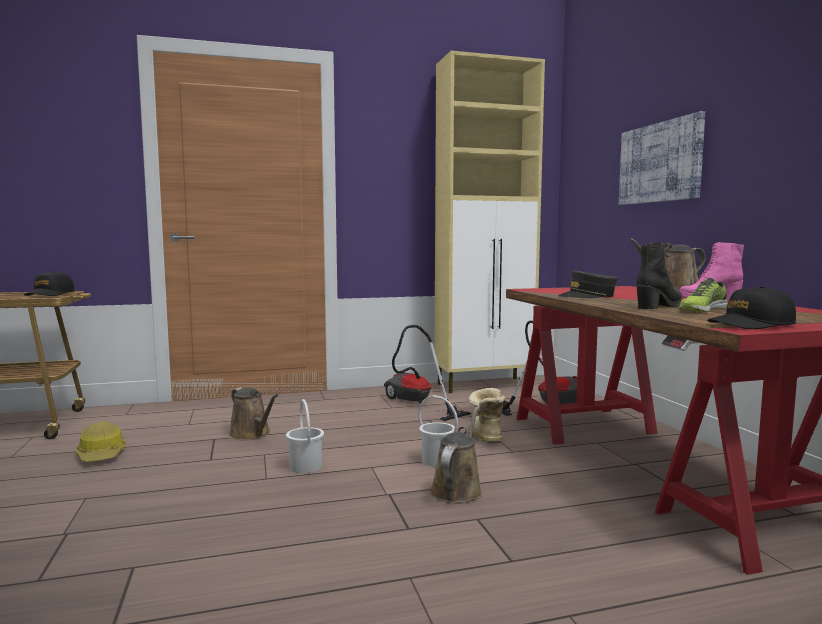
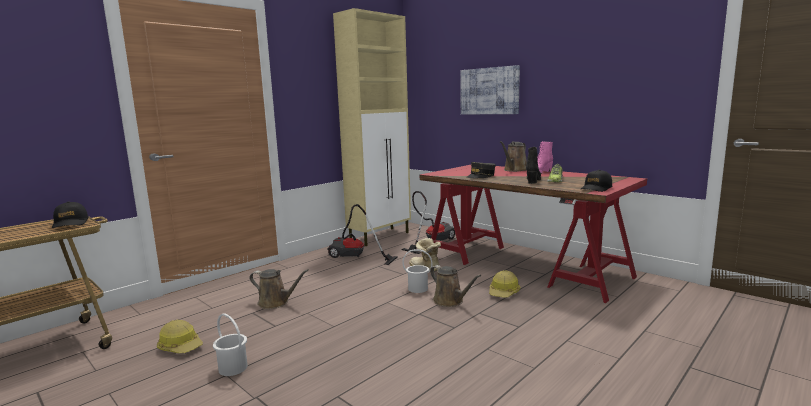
camera: 30 degrees left, 5 degrees up
(306, 466) = (347, 312): white bucket -> white bucket (233, 368)
(457, 489) = (450, 301): brown watering can -> brown watering can turned 150 degrees clockwise
(561, 500) = (504, 292): none -> hard hat

